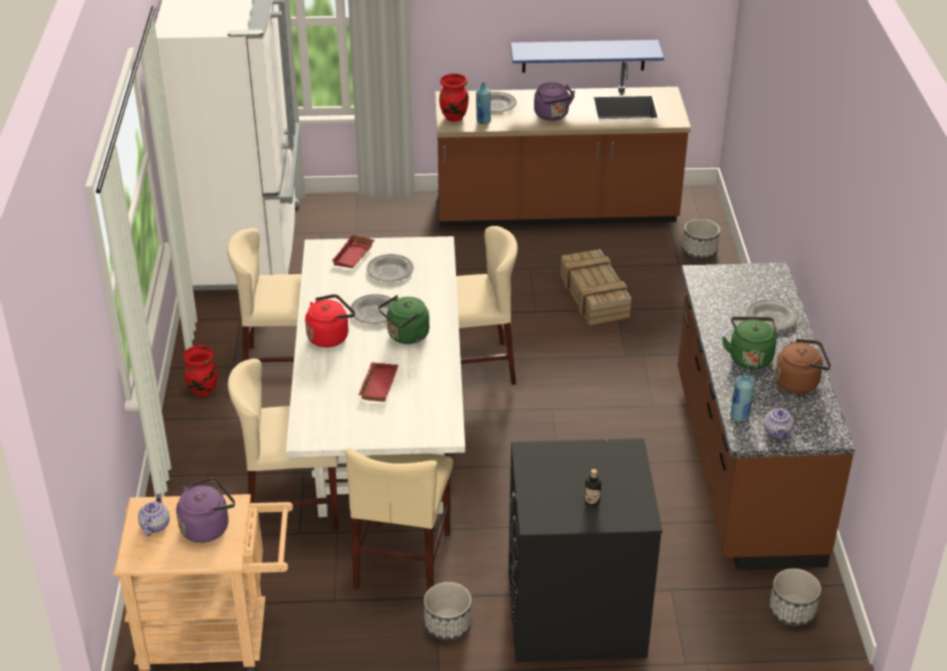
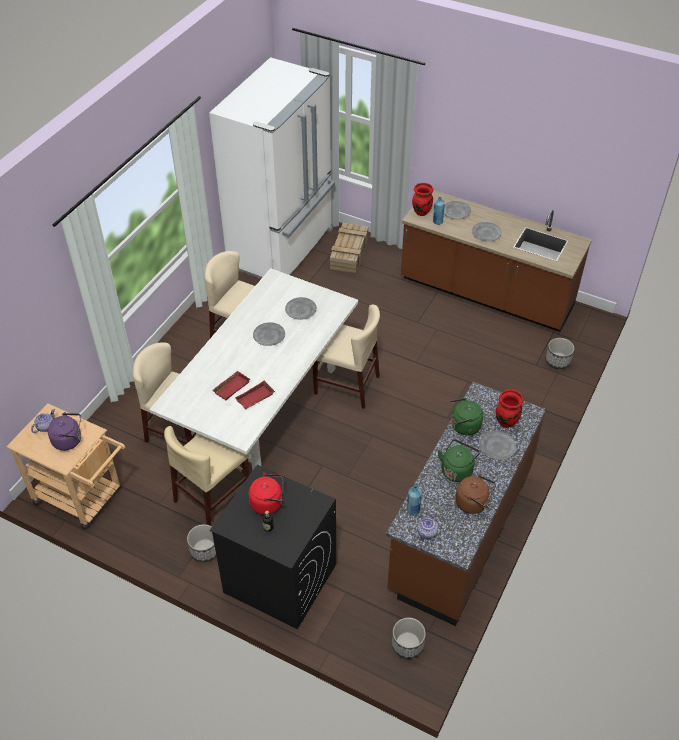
camera: 30 degrees right, 10 degrees up
(203, 391) = (188, 337): red vase -> red vase (506, 422)
(330, 336) = (231, 342): red kettle -> red kettle (268, 503)
(354, 256) = (289, 291): red tray -> red tray (255, 398)
(406, 336) = (273, 360): green kettle -> green kettle (463, 426)
(552, 116) = (486, 233): purple kettle -> grey plate
(583, 56) = (529, 196): blue shelf -> none
(595, 297) = (461, 367): crate -> crate (349, 254)

